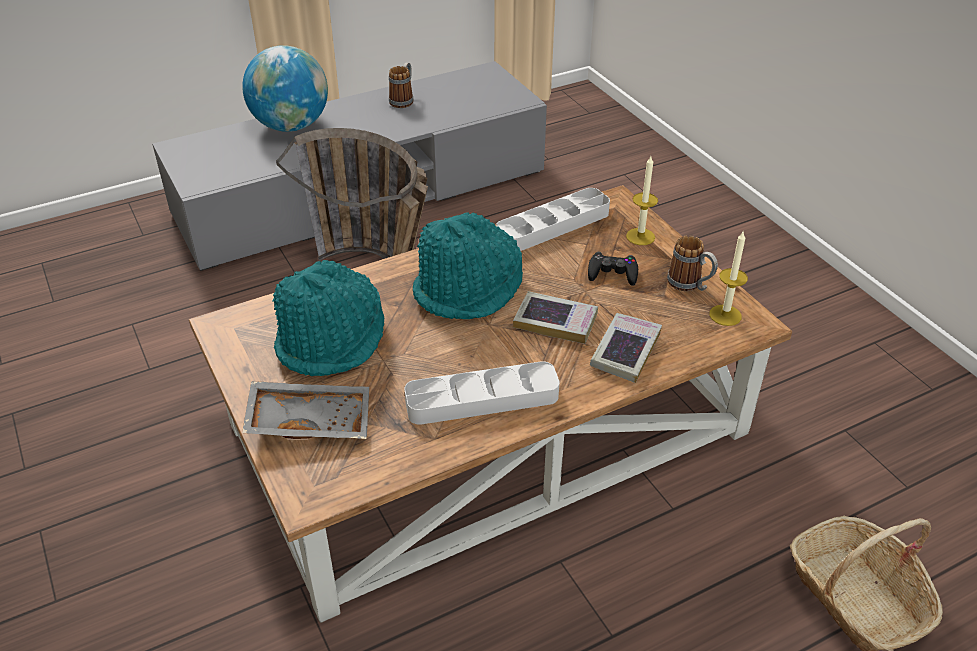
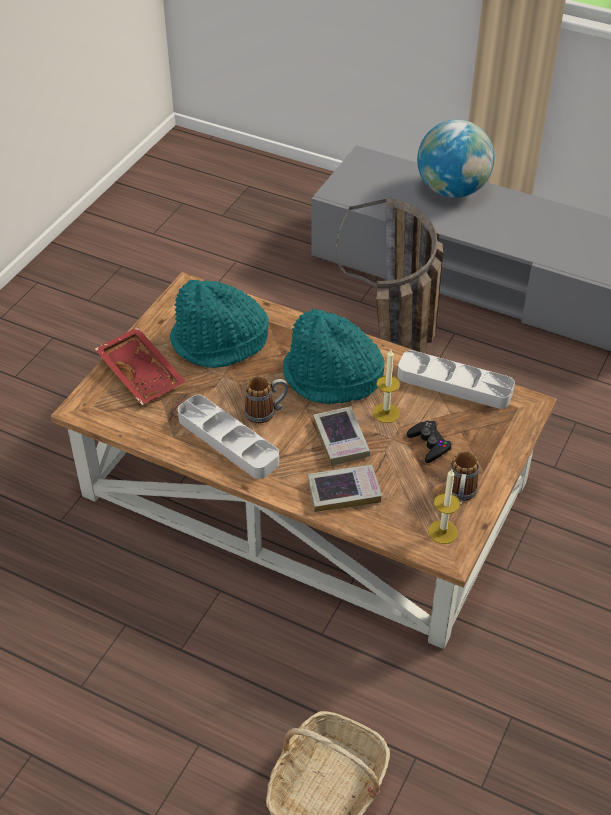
camera: 55 degrees right, 5 degrees up
(310, 420) = (142, 373): grey tray -> red tray
(403, 100) = (558, 223): mug -> mug (266, 412)
(640, 236) = (494, 439): candle -> candle (386, 413)

